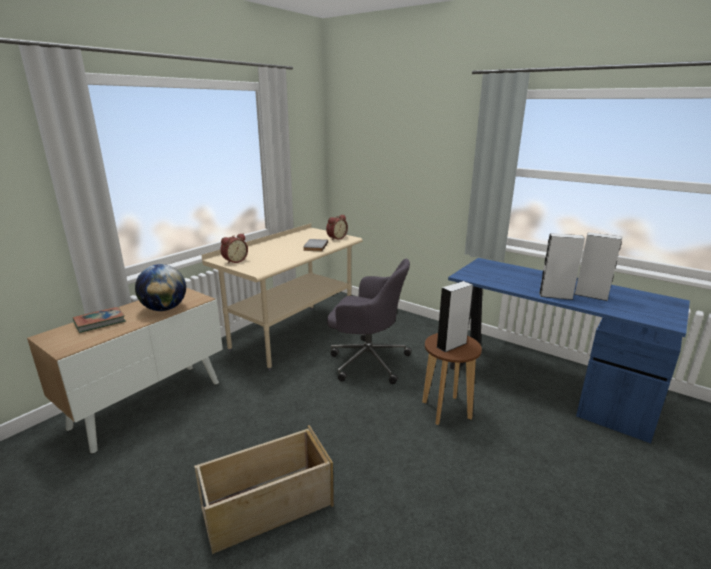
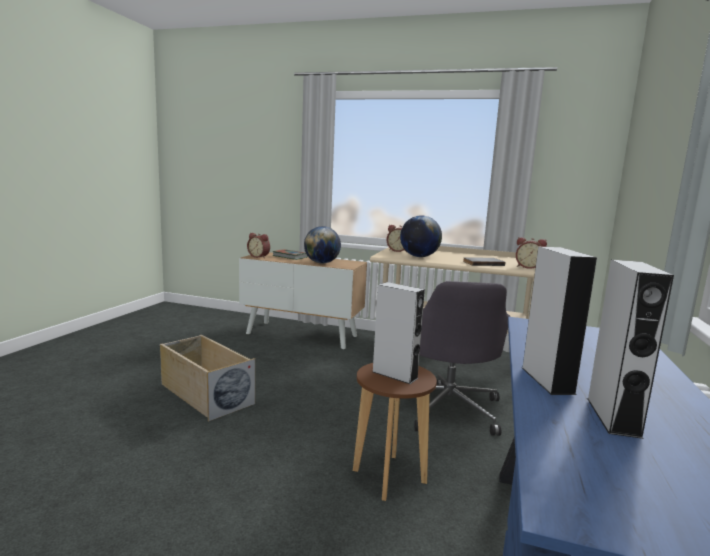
camera: 70 degrees right, 10 degrees down
(72, 343) = (259, 256): none -> alarm clock
(272, 259) = (419, 257): none -> globe

